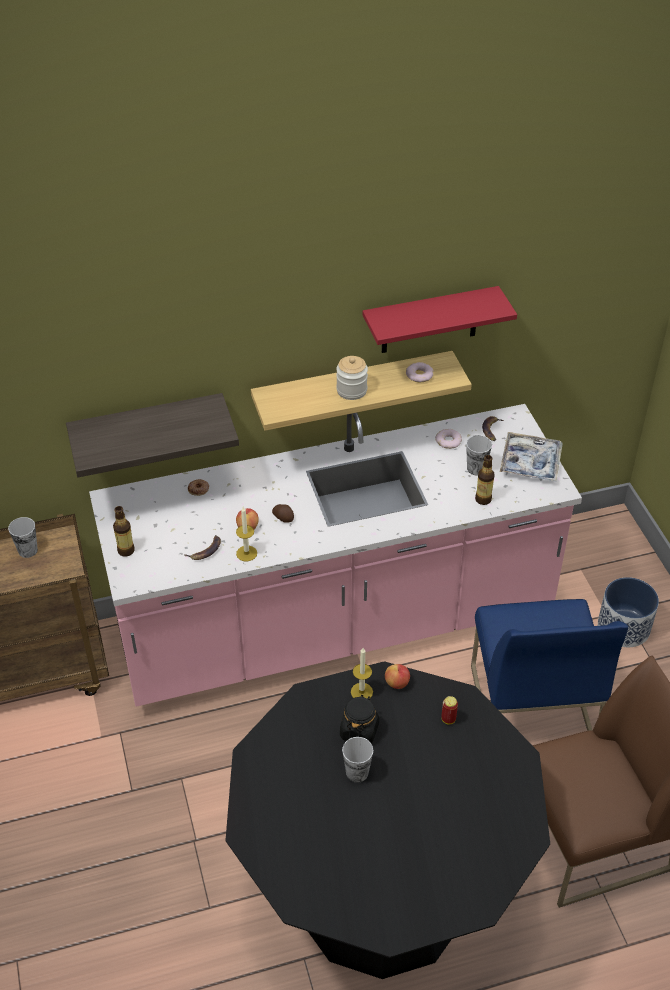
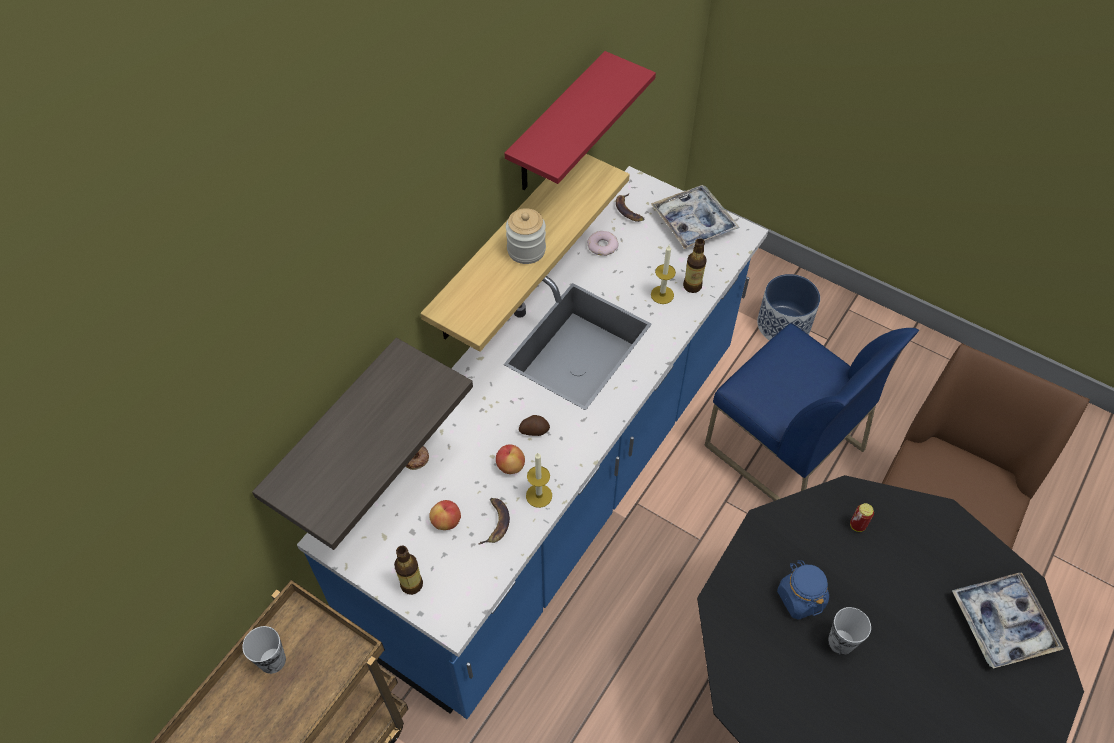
camera: 40 degrees left, 10 degrees up
(335, 625) = (557, 490): pink counter -> blue counter
(359, 731) = (800, 598): black jar -> blue jar
(361, 692) = (762, 556): candle -> candle (662, 295)
(397, 683) = (782, 523): apple -> apple (446, 521)
(419, 375) = (572, 193): donut -> none
(476, 469) = (655, 258): cup -> none
(483, 844) = (1002, 623): none -> tray

